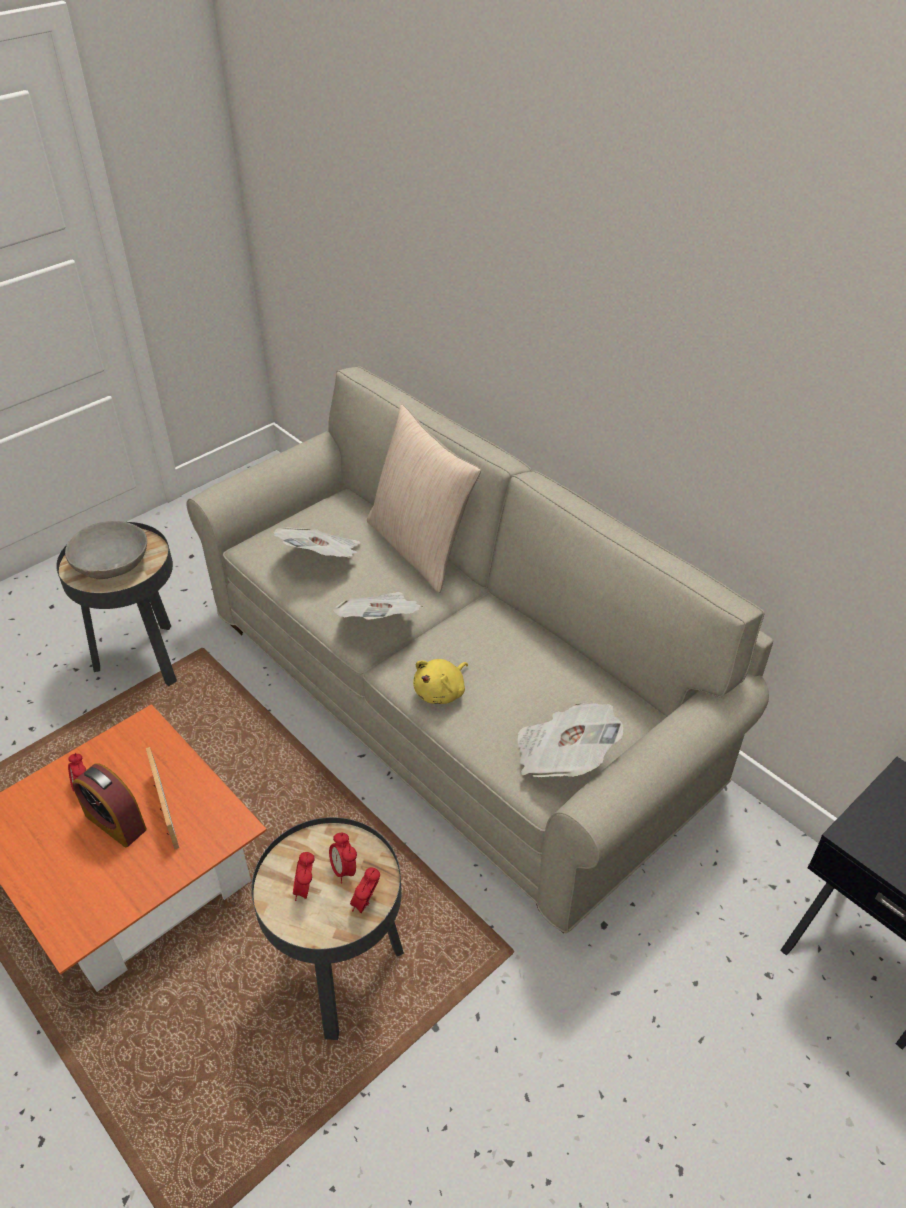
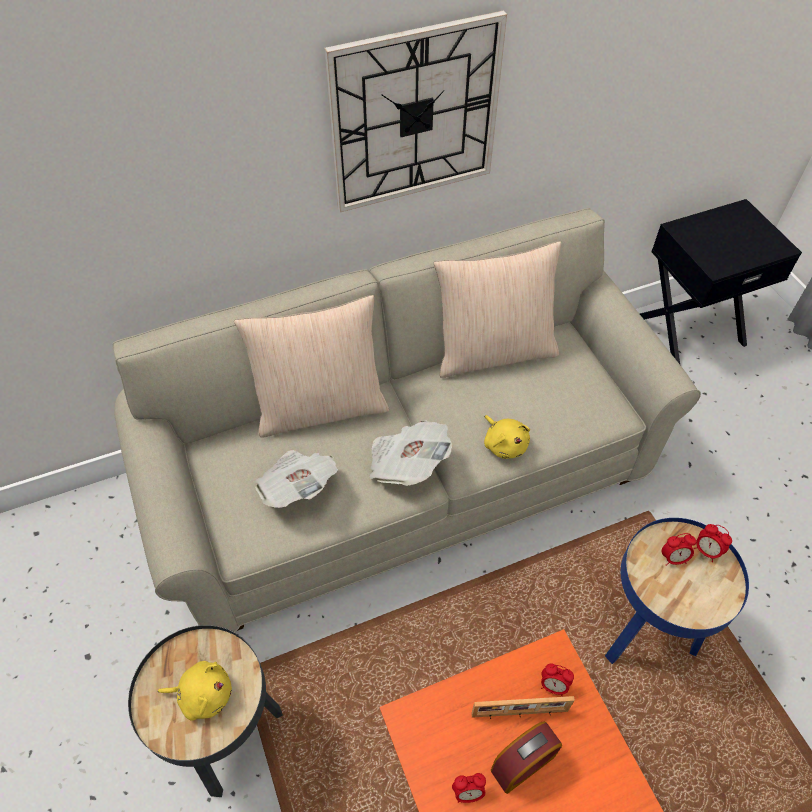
camera: 70 degrees left, 10 degrees up
(112, 564) = (203, 694): grey bowl -> yellow plush toy
(305, 889) = (687, 590): alarm clock -> alarm clock (553, 686)
(342, 975) = (645, 630): black side table -> blue side table
(563, 756) = (595, 389): newspaper -> none
(567, 653) = (493, 351): none -> beige pillow
(619, 345) = (415, 115): none -> wall clock

